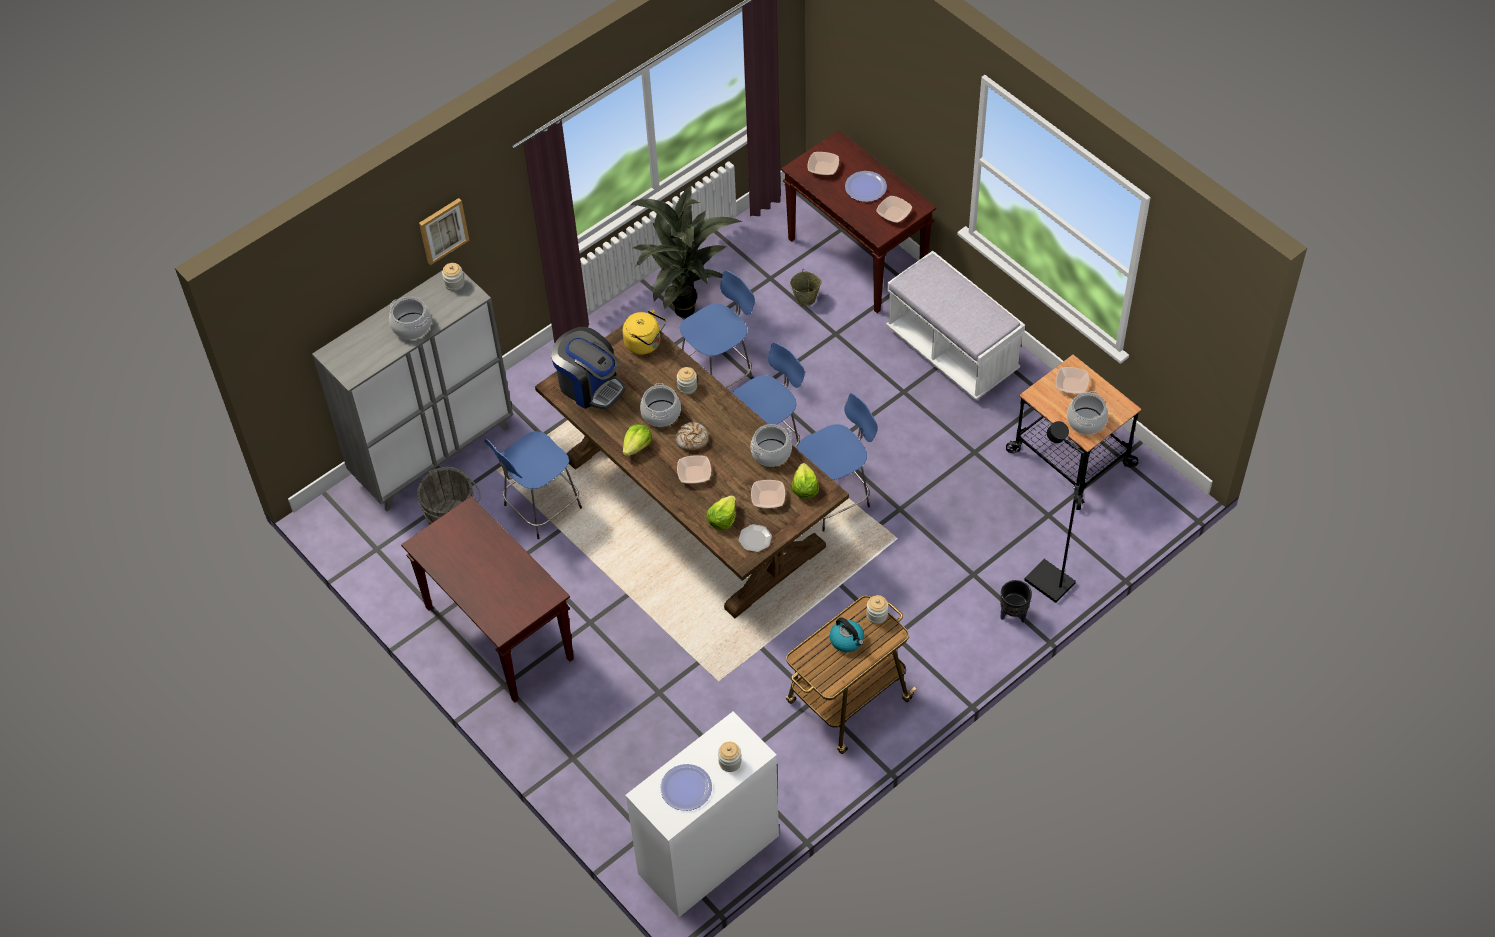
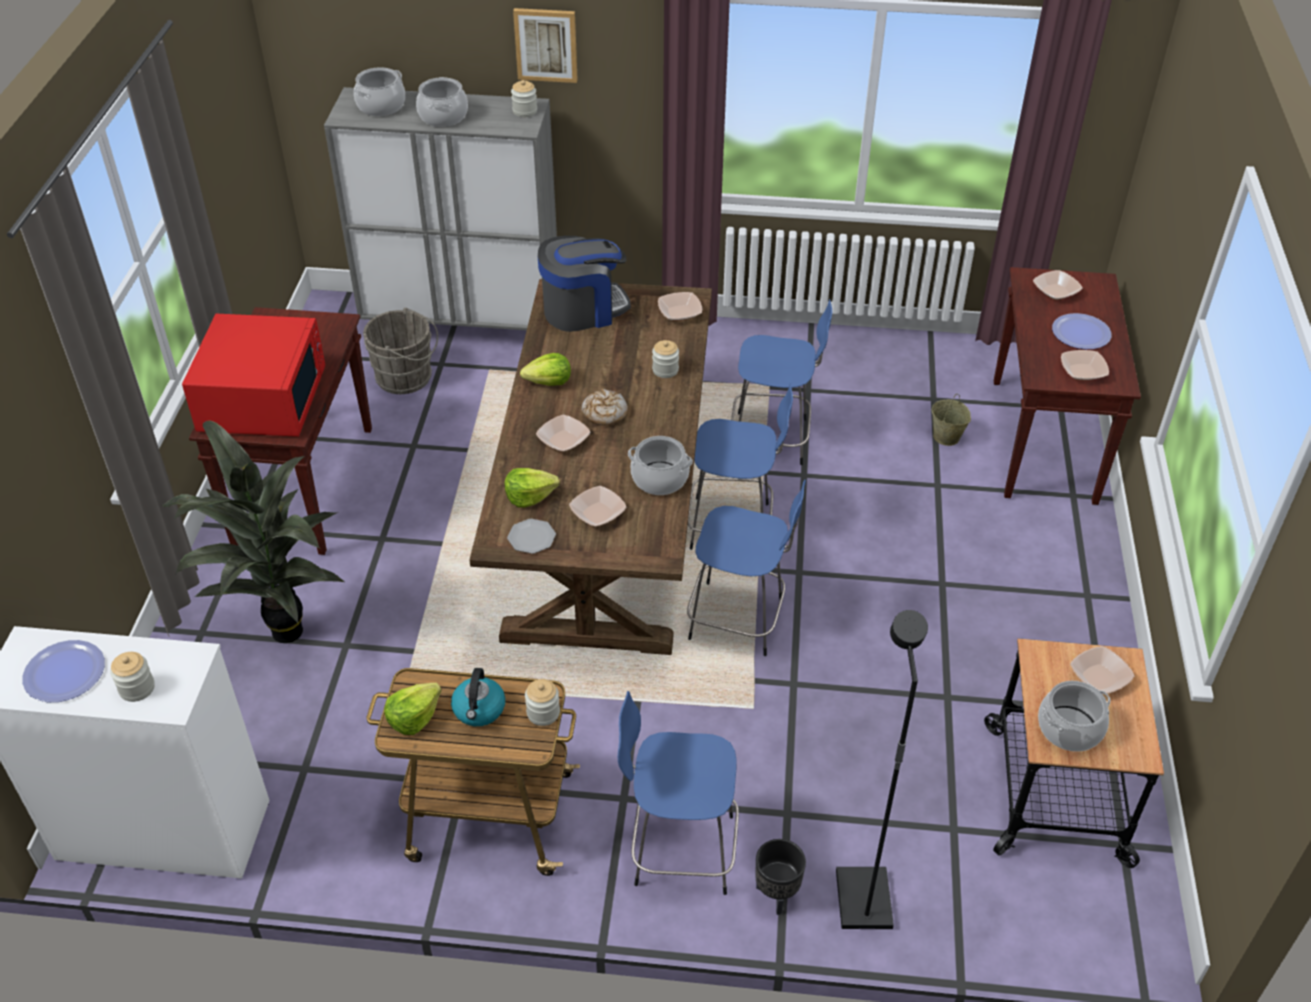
camera: 45 degrees right, 10 degrees down
(502, 590) = (263, 398): none -> red microwave
(540, 508) = (479, 422): blue stool -> blue stool (679, 849)
(590, 385) = (583, 310): coffee machine -> coffee machine turned 105 degrees counterclockwise
(645, 344) = (679, 313): yellow kettle -> bowl
(660, 413) = (609, 373): cooking pot -> cooking pot (381, 106)
(686, 313) = (815, 372): potted plant -> potted plant (283, 636)
(804, 488) = (645, 533): lettuce -> lettuce (413, 717)
(952, 351) = (1044, 587): white bench -> none

